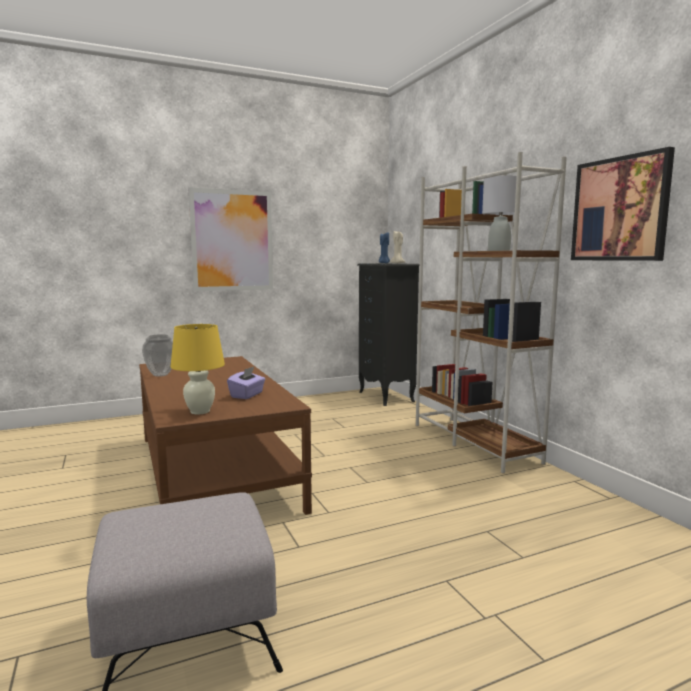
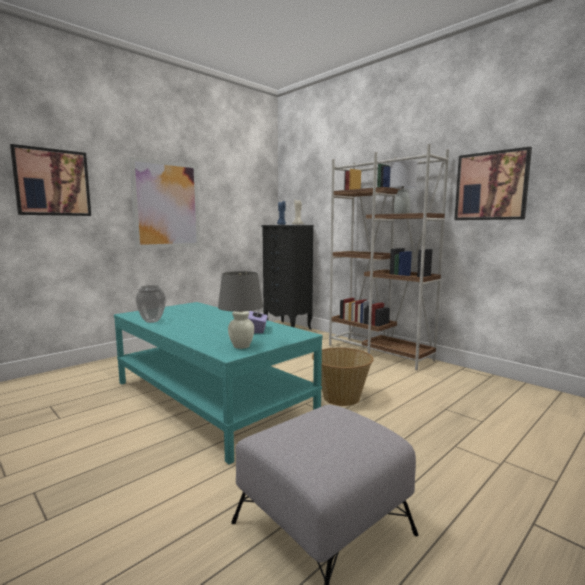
camera: 20 degrees left, 0 degrees up
(103, 220) = (52, 182): none -> picture
(200, 411) = (241, 346): yellow table lamp -> grey table lamp
(214, 470) = (209, 398): brown coffee table -> turquoise coffee table
(362, 493) = (341, 397): none -> basket

